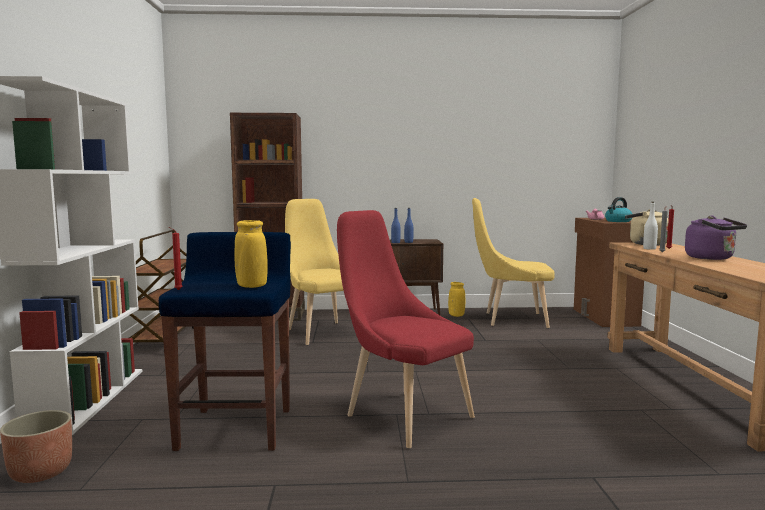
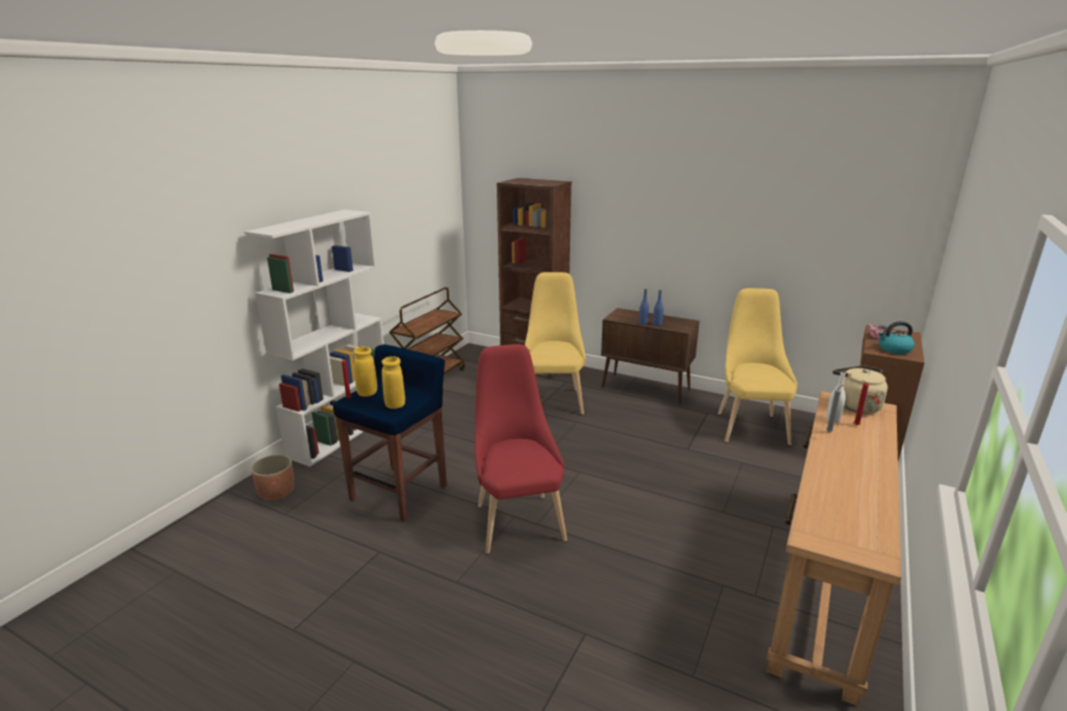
camera: 30 degrees right, 15 degrees up
(456, 315) = (700, 405): yellow vase -> yellow vase (367, 393)
(510, 320) = (750, 426): yellow chair -> yellow chair turned 60 degrees clockwise
(712, 258) = (856, 463): purple kettle -> none

